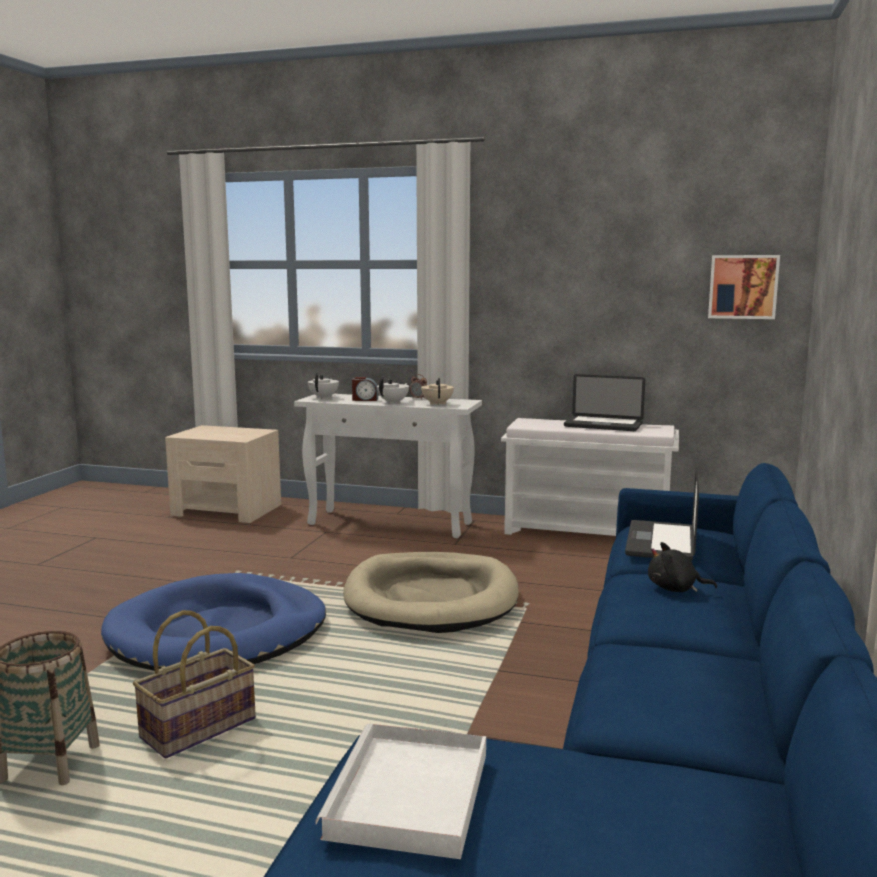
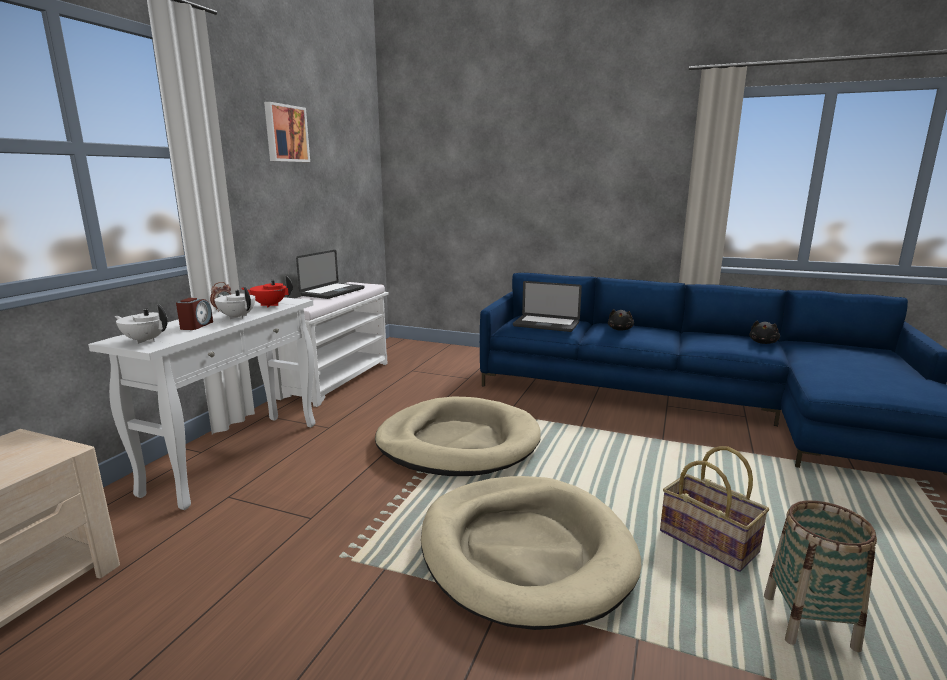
camera: 85 degrees left, 5 degrees up
(218, 632) = (524, 551): blue dog bed -> beige dog bed
(410, 797) = (878, 381): white tray -> none
(437, 404) = (269, 305): beige teapot -> red teapot
(694, 727) = (763, 342): none -> black plush toy
(743, 287) = (360, 177): picture -> picture (285, 133)

